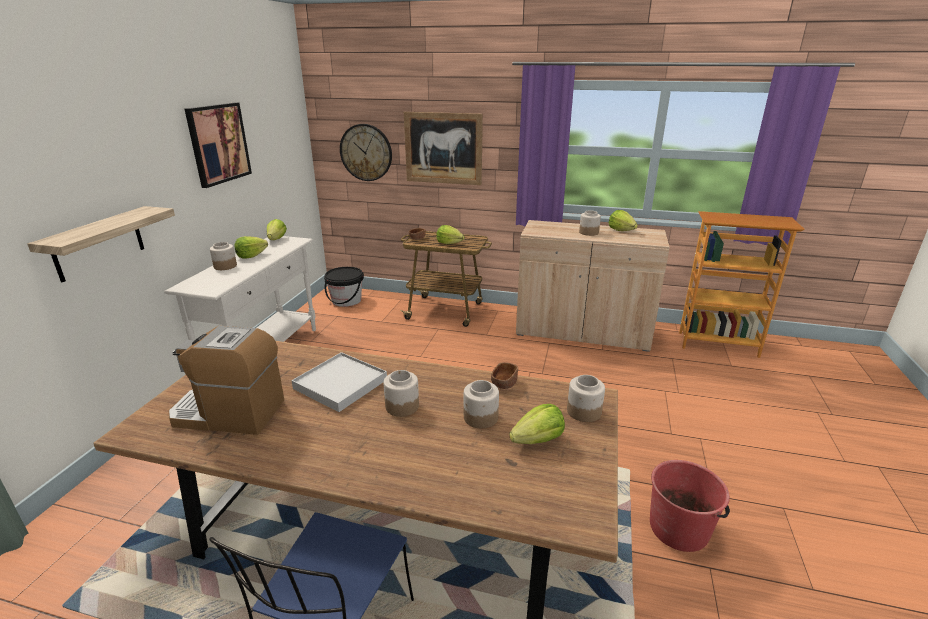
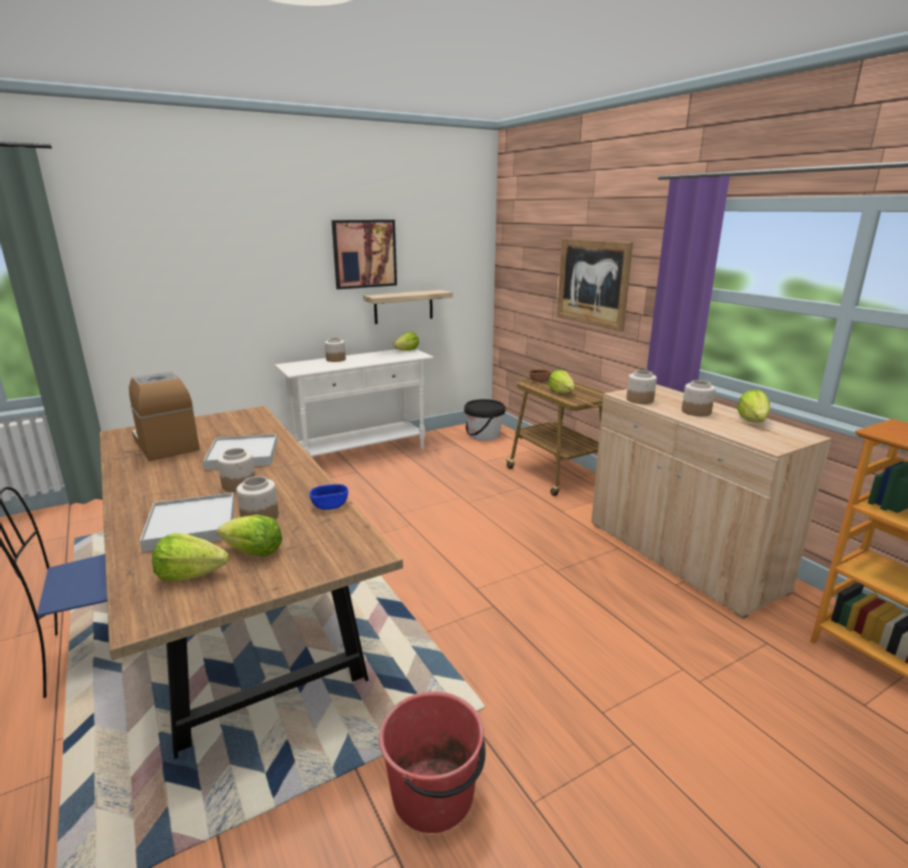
camera: 45 degrees right, 5 degrees down
(98, 243) = (224, 313): shelf -> shelf (403, 306)
(251, 256) = (365, 357): lettuce -> lettuce (190, 574)
(366, 152) = (530, 282): wall clock -> none
(449, 453) = (191, 525): none -> white tray
(504, 383) = (330, 505): brown bowl -> blue bowl
(583, 412) = (330, 556): jar -> jar (639, 400)

